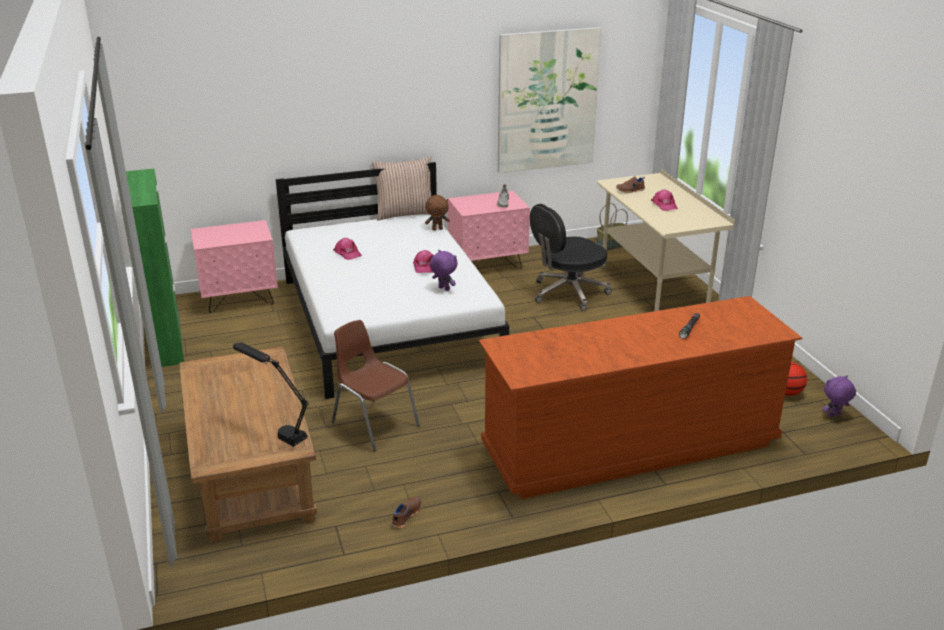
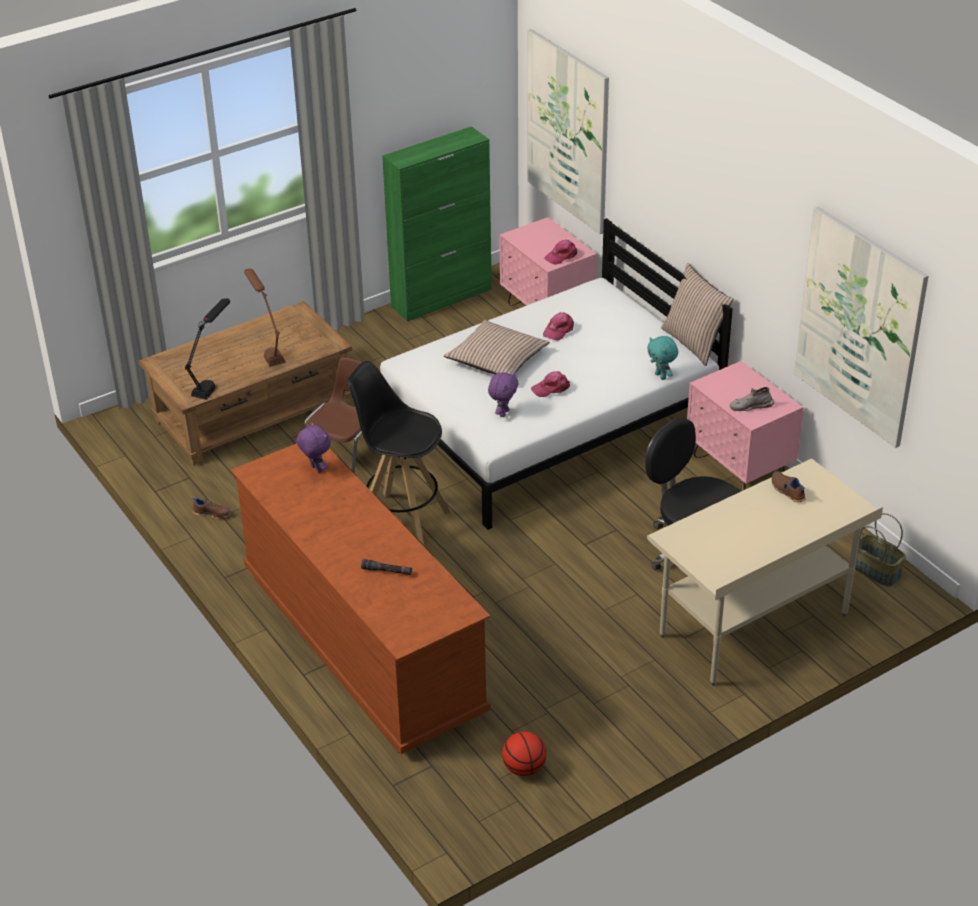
camera: 75 degrees right, 10 degrees up
(198, 135) = (568, 131): none -> picture
(247, 390) = (268, 349): none -> brown table lamp
(366, 281) = (497, 359): none -> pillow
(437, 229) = (661, 376): brown plush toy -> turquoise plush toy
(476, 405) = (402, 520): none -> black stool
(664, 205) = (750, 526): pink cap -> pink cap (561, 256)
(834, 416) = (485, 813): purple plush toy -> purple plush toy (315, 469)

